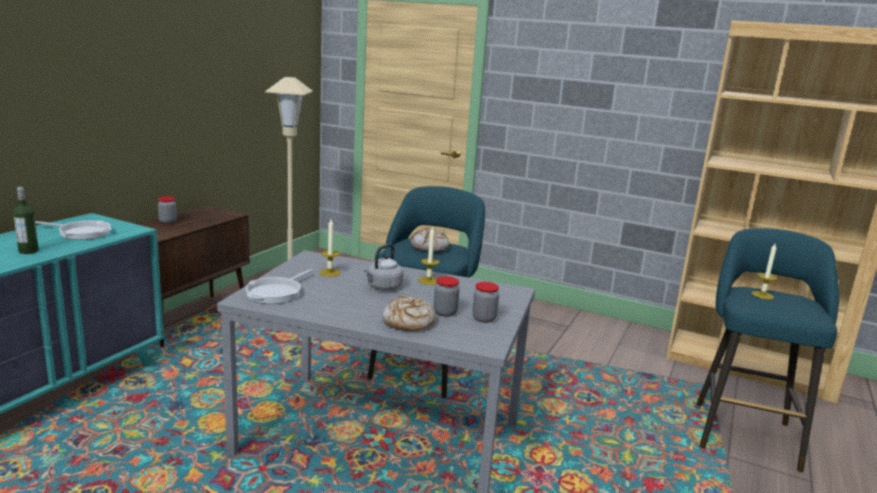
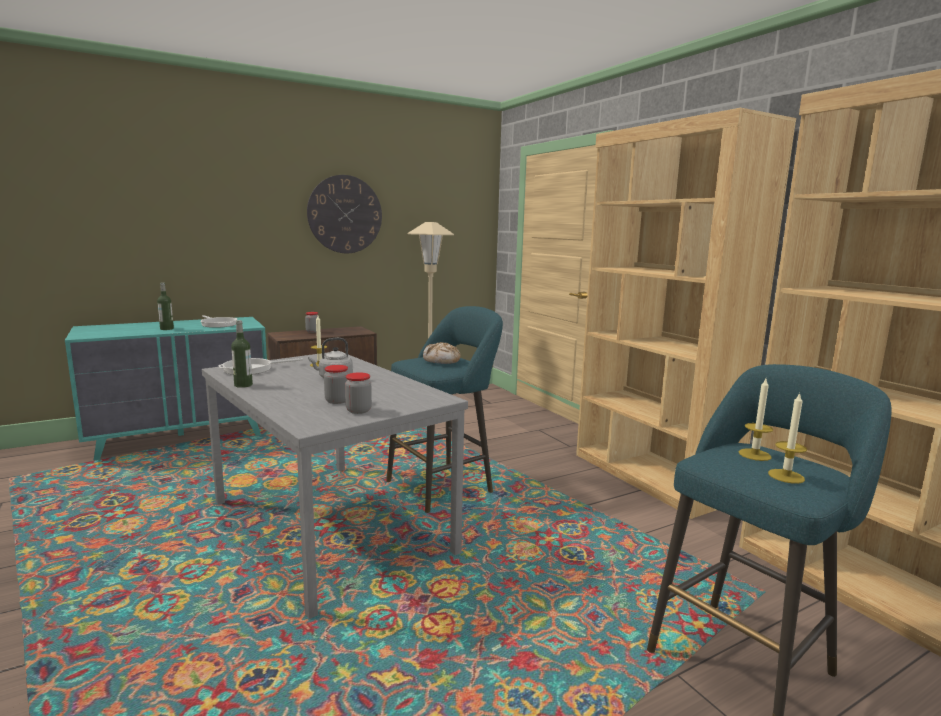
camera: 35 degrees right, 5 degrees down
(184, 68) = (345, 214): none -> wall clock
(319, 314) = (243, 385): none -> bottle
(408, 322) = (291, 401): bread -> none
(428, 281) = (382, 380): candle -> candle (786, 476)
(559, 317) = (651, 477): none -> brown bookcase

